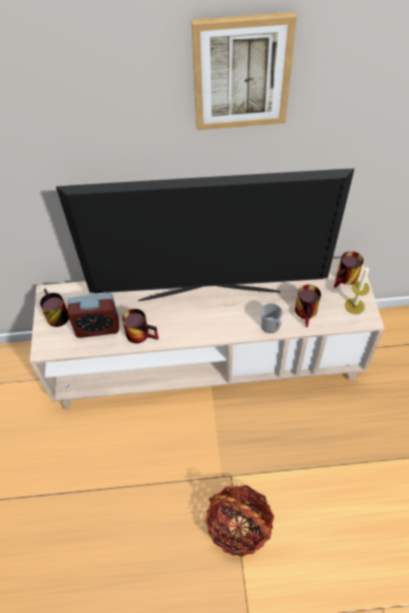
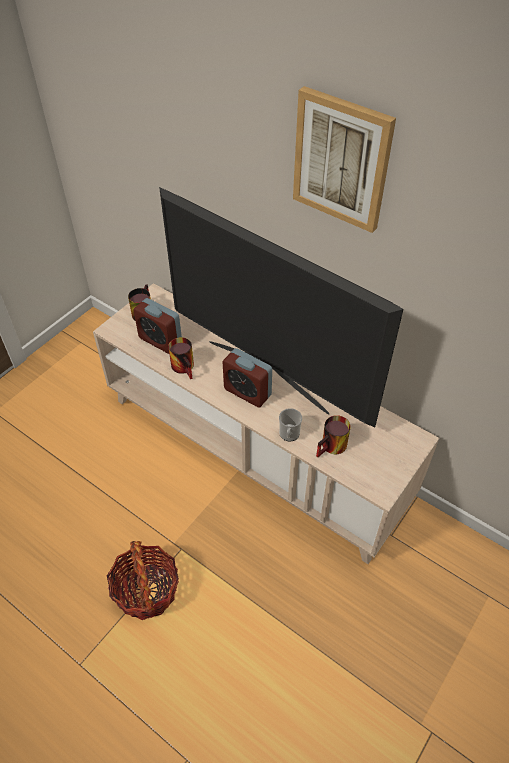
camera: 40 degrees right, 5 degrees down
(209, 318) = (247, 392): none -> alarm clock
(346, 280) = (400, 447): mug -> none
(354, 306) = (382, 473): candle -> none

